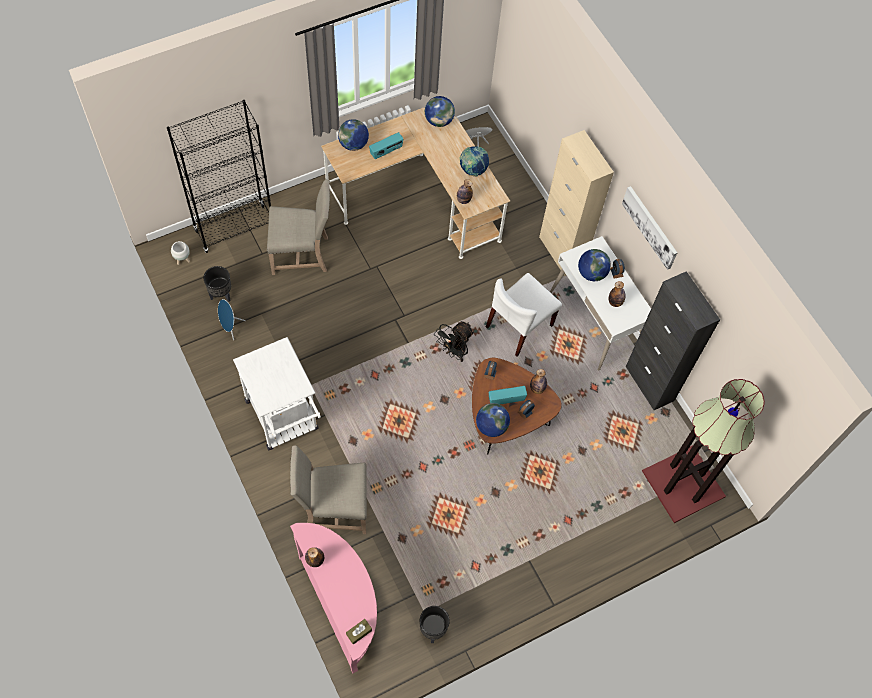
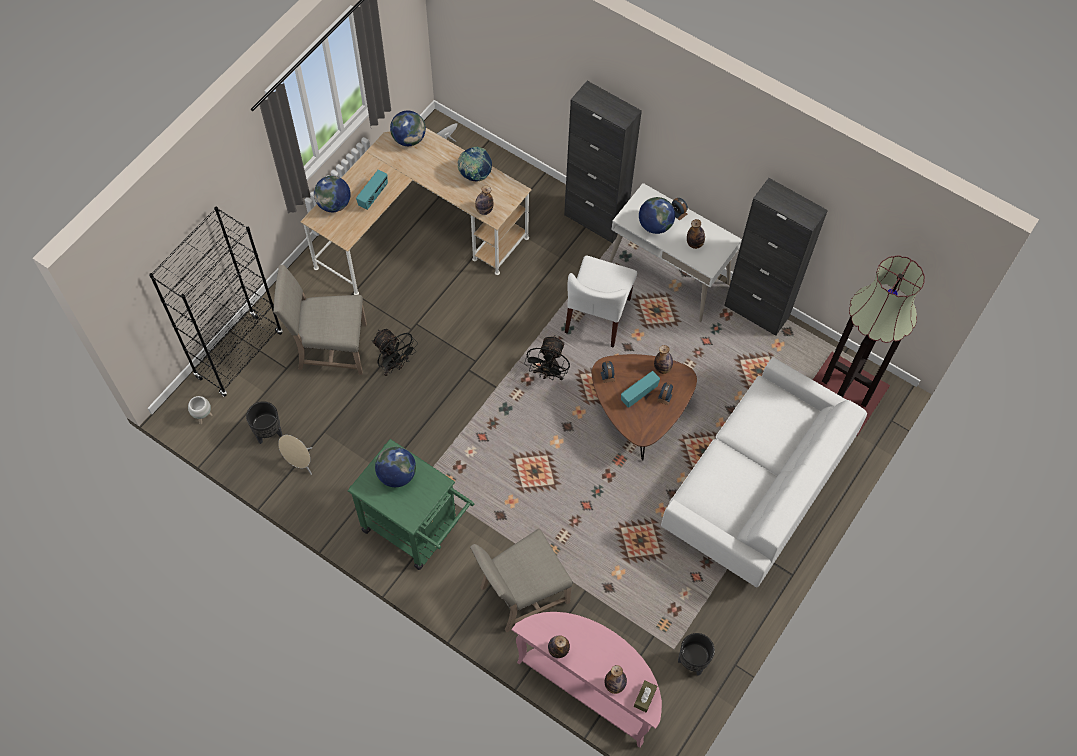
camera: 25 degrees left, 0 degrees up
(230, 327) = (300, 462): blue speaker -> beige speaker
(284, 420) = (417, 530): white cart -> green cart
(302, 254) = (330, 348): beige chair -> beige chair turned 150 degrees counterclockwise
(341, 610) = (614, 685): none -> bottle
(342, 289) = (395, 365): none -> black fan
(491, 426) = (640, 428): globe -> globe (397, 475)
(561, 252) = (595, 220): beige cabinet -> black cabinet
(565, 522) = (756, 488): none -> white sofa
(650, 227) = (706, 149): picture -> none

